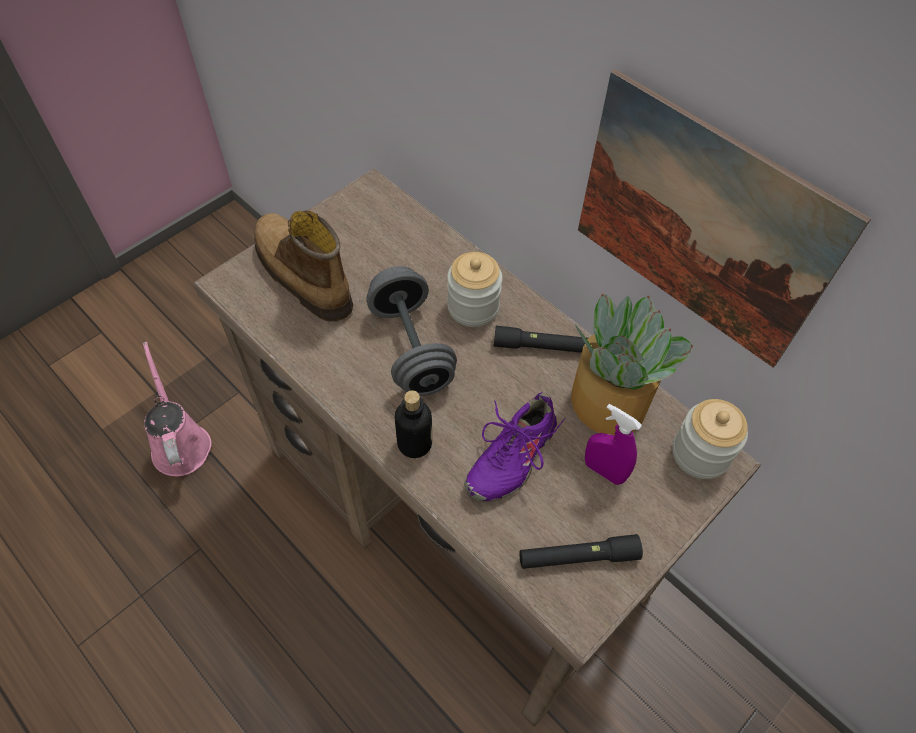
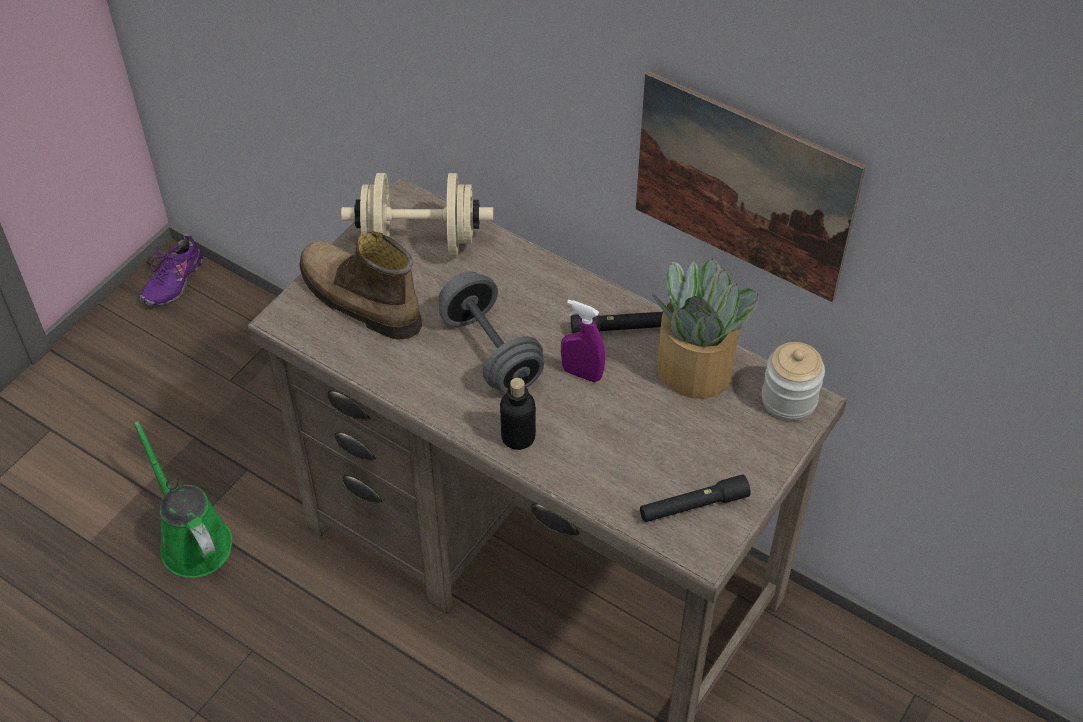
camera: 10 degrees left, 5 degrees down
(180, 443) = (192, 540): pink watering can -> green watering can
(374, 229) = (420, 242): none -> beige dumbbell
(473, 307) = (542, 302): jar -> none
(510, 456) = (612, 432): purple shoe -> purple shoe (173, 281)
(604, 471) = (702, 430): purple spray bottle -> purple spray bottle (582, 373)

